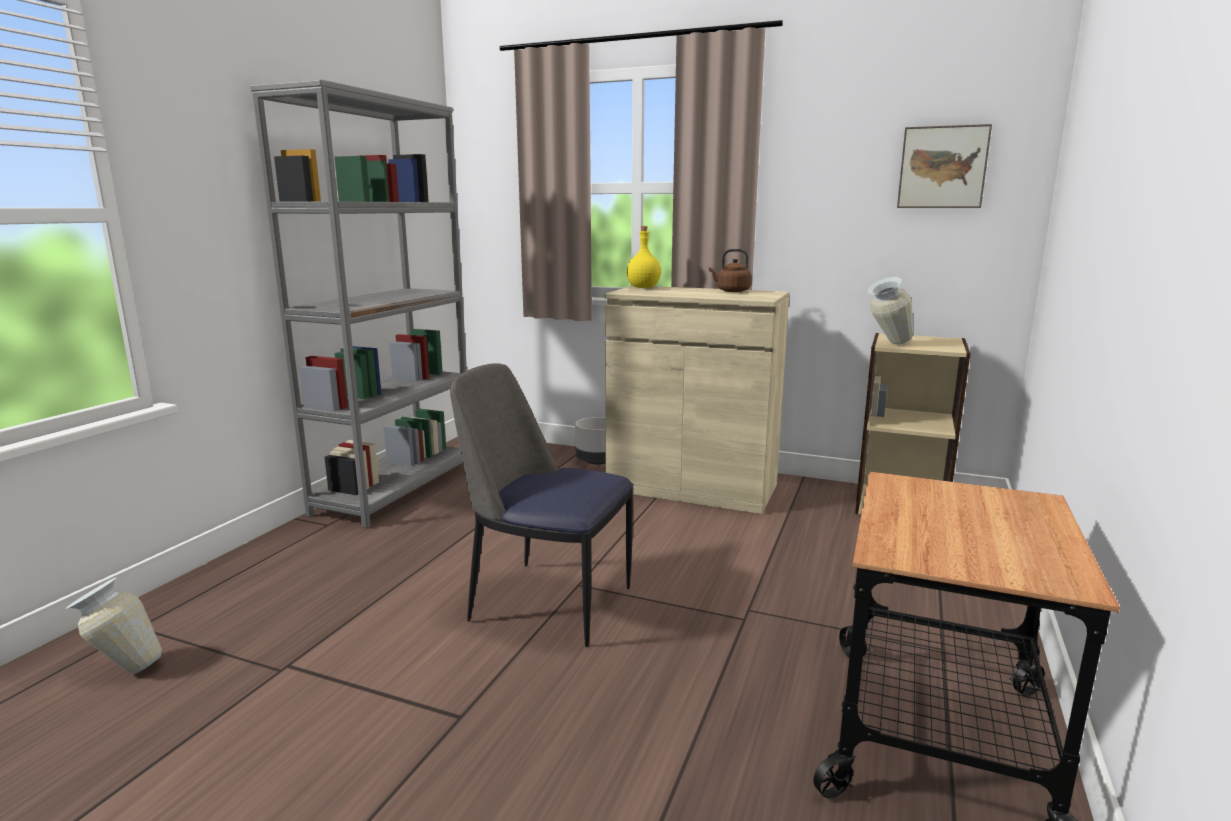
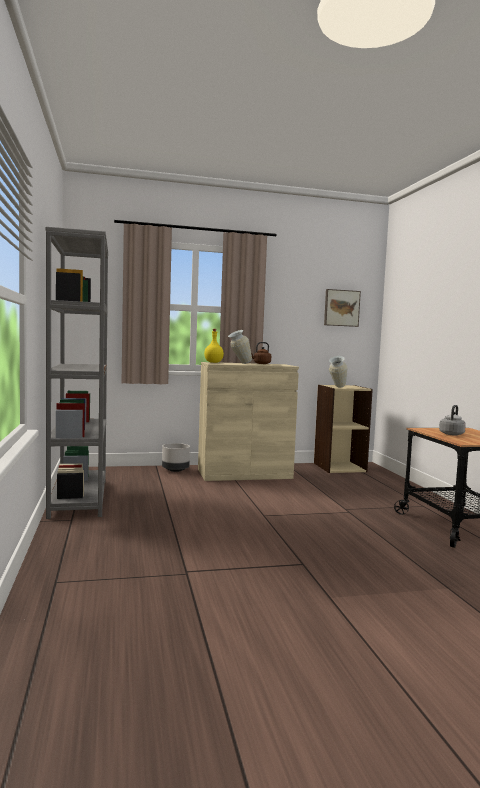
camera: 35 degrees left, 10 degrees down
(124, 667) = (90, 596): vase -> vase (239, 363)
(547, 602) = (262, 523): chair -> none
(936, 514) = (452, 434): none -> grey kettle

